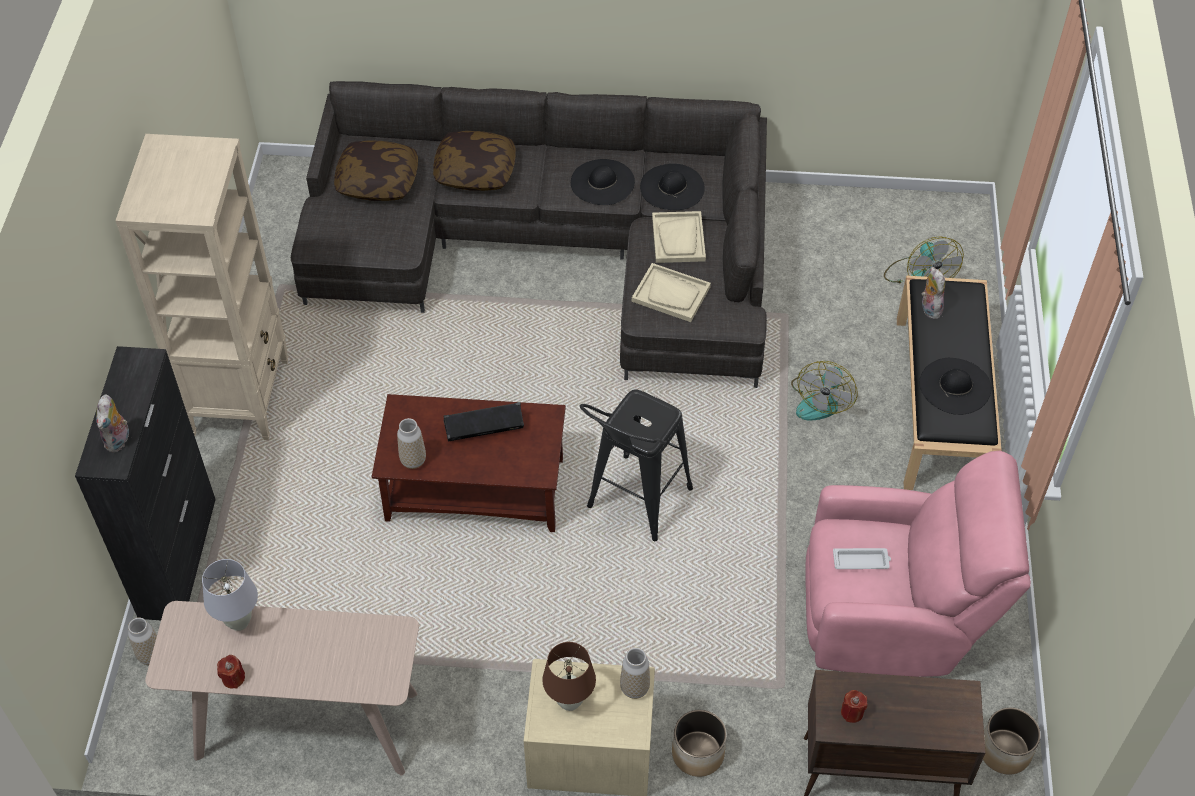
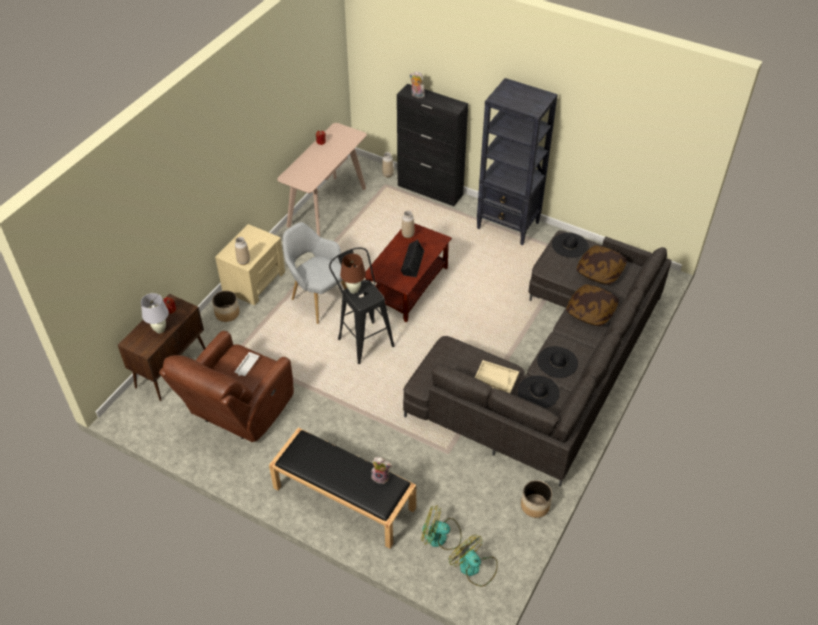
camera: 115 degrees right, 5 degrees down
(239, 622) = (344, 148): white table lamp -> white table lamp (160, 330)
(240, 396) = (508, 226): beige bookcase -> black bookcase
(569, 702) = (253, 241): brown table lamp -> brown table lamp (354, 290)
(578, 617) = (317, 298): none -> grey armchair
(671, 294) = (456, 360): beige tray -> none
(821, 400) = (379, 442): fan -> fan (474, 568)
(894, 614) = (237, 412): pink armchair -> brown armchair
(955, 386) = (320, 460): black hat -> black hat (570, 245)
(1005, 751) = (143, 420): planter -> planter (535, 506)

